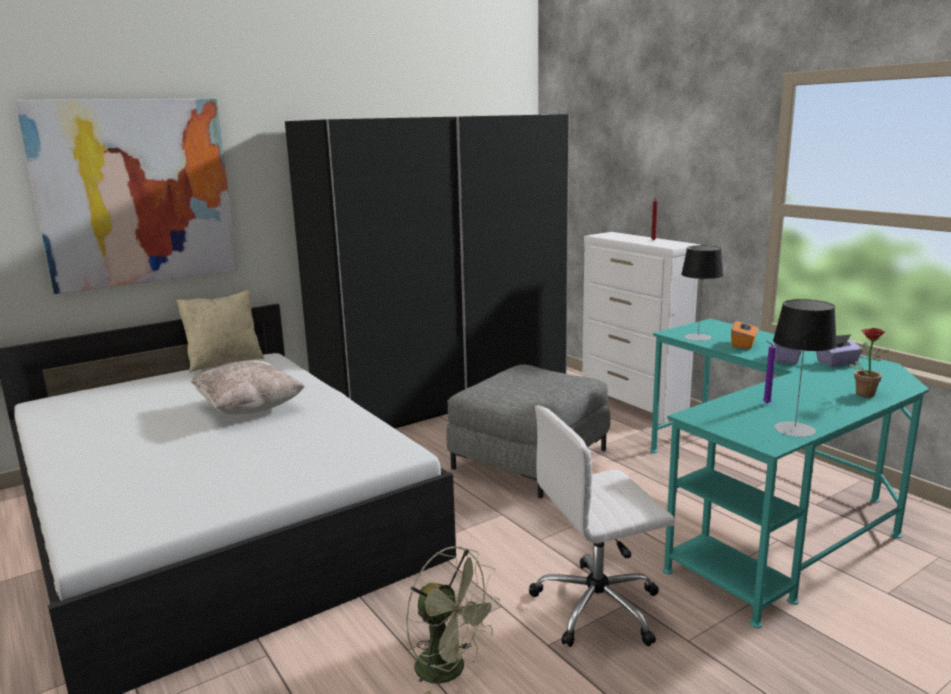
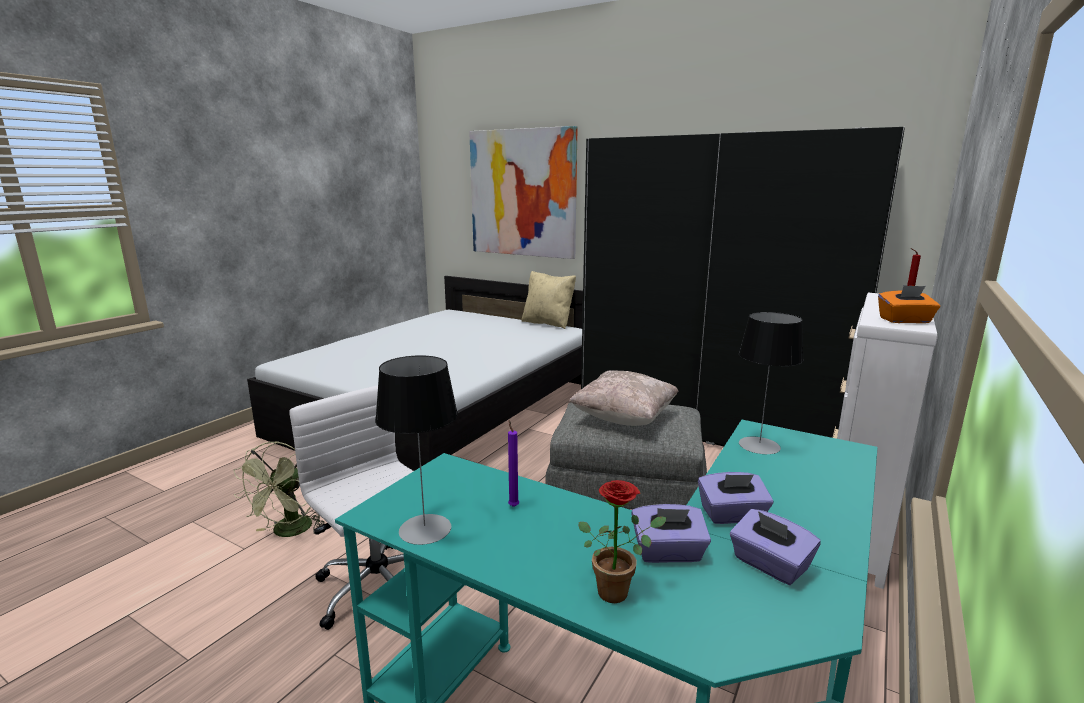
camera: 65 degrees right, 0 degrees up
(249, 408) = (472, 346): beige pillow -> beige pillow (624, 418)
(743, 344) = (768, 478): orange tissue box -> orange tissue box (905, 320)
(825, 378) = (668, 553): none -> purple tissue box

